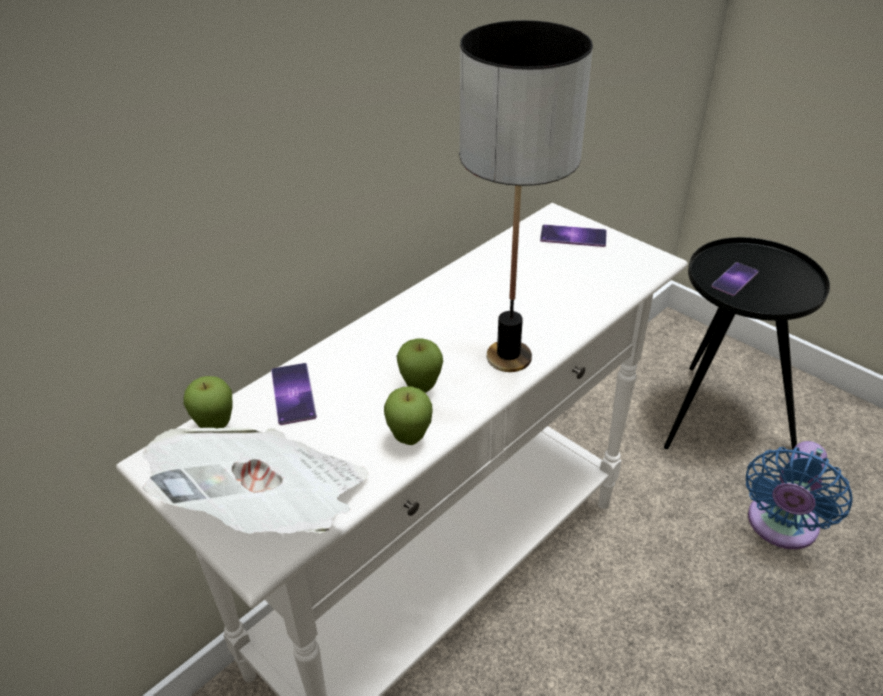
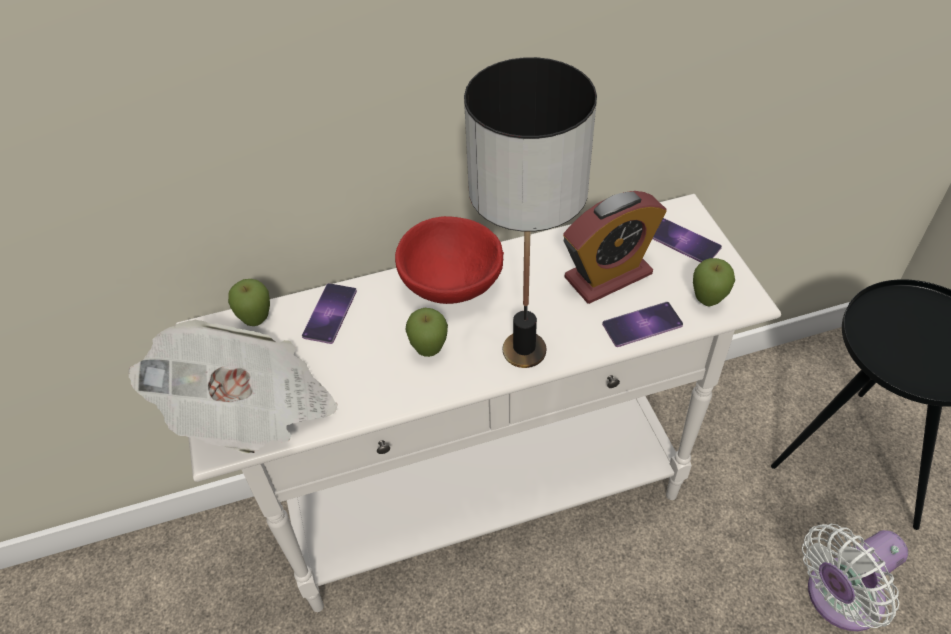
camera: 30 degrees right, 10 degrees up
(397, 330) = (450, 284): none -> red bowl
(409, 439) = (388, 395): apple -> apple (707, 301)
(533, 278) = (608, 276): none -> alarm clock
(734, 279) = (895, 333): phone -> phone (642, 324)
(780, 527) = (838, 598): blue fan -> white fan

